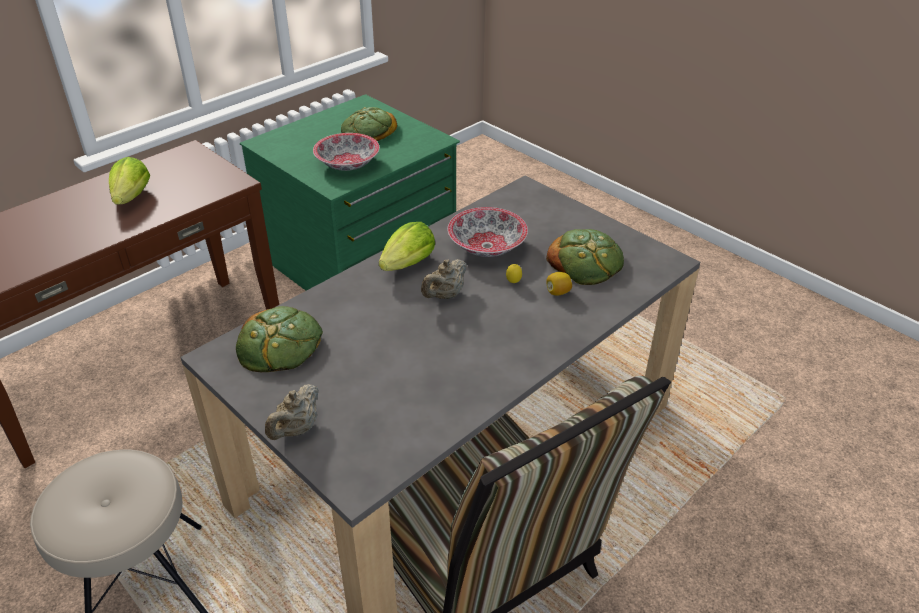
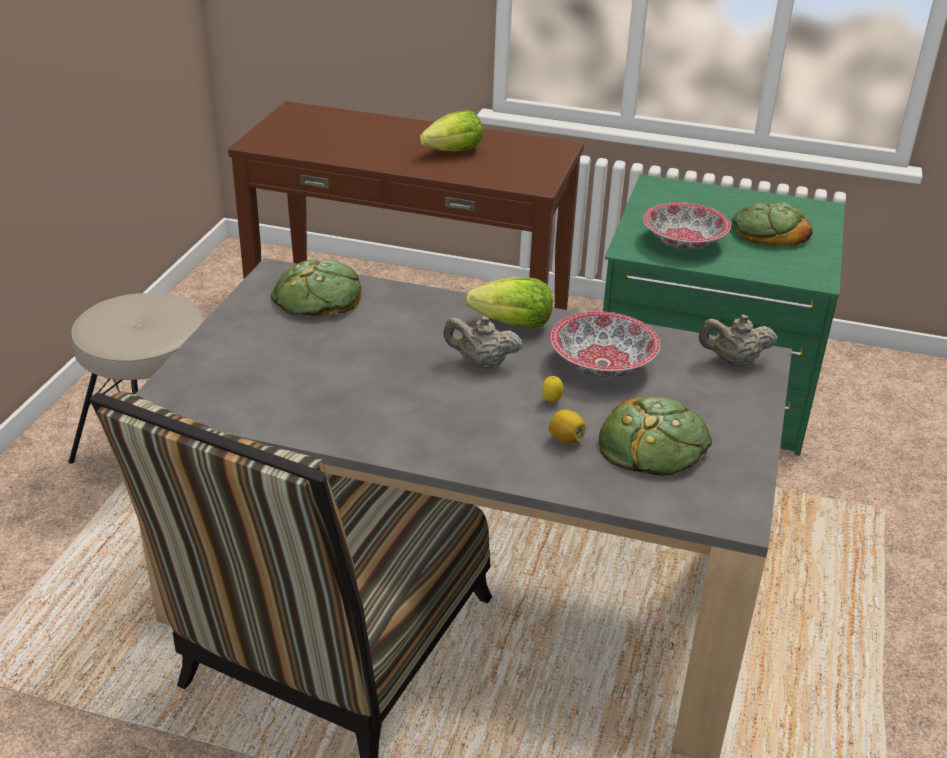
camera: 60 degrees right, 5 degrees down
(296, 429) = (213, 344): beige teapot -> beige teapot (733, 361)

